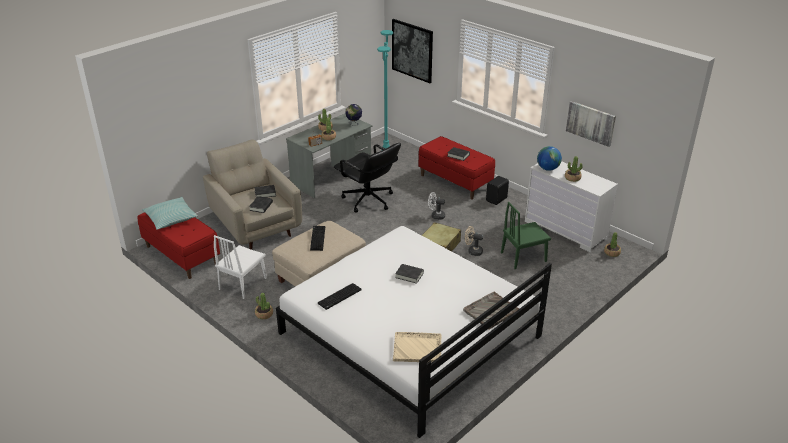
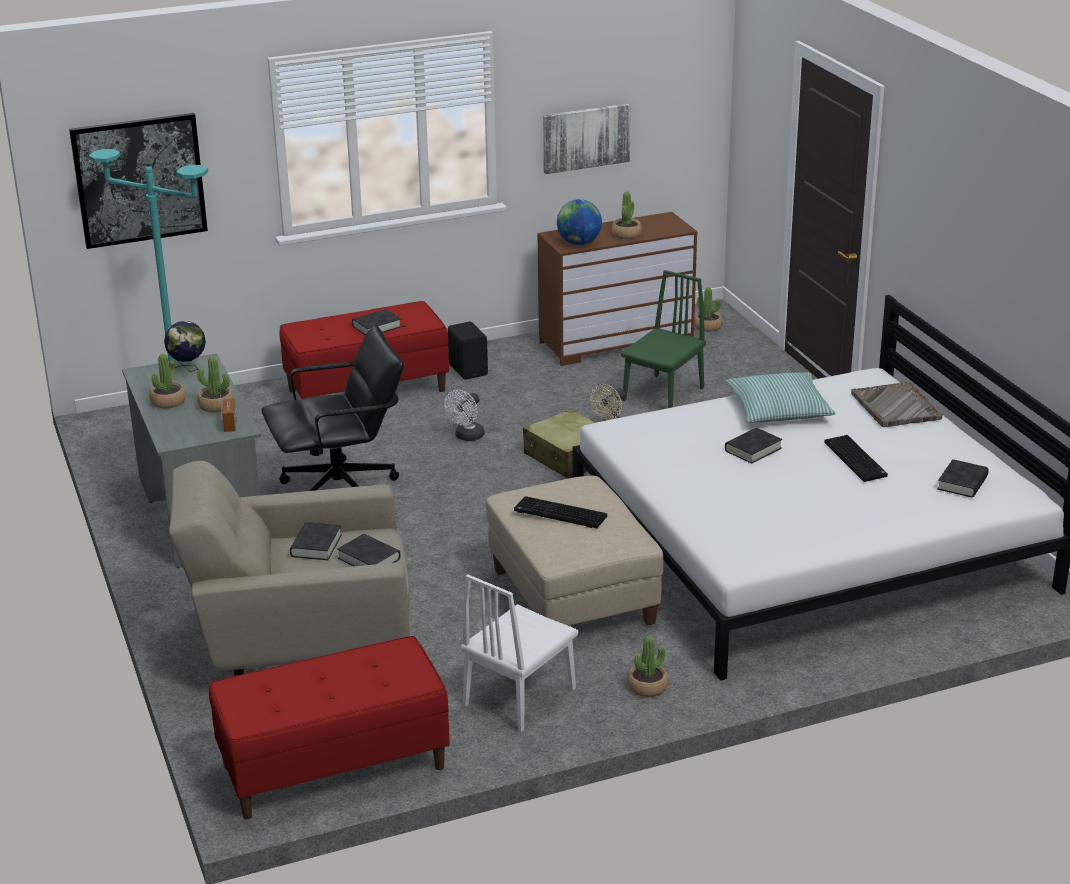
camera: 65 degrees left, 5 degrees down
(171, 218) = (297, 689): pillow -> pillow (778, 409)
(243, 283) = (519, 696): white chair -> white chair turned 75 degrees clockwise
(339, 297) = (777, 525): keyboard -> keyboard (857, 460)
(418, 348) = (962, 483): beige tray -> black book
(523, 257) = (663, 394): green chair -> green chair turned 150 degrees counterclockwise
(565, 230) = (616, 341): white dresser -> brown dresser

